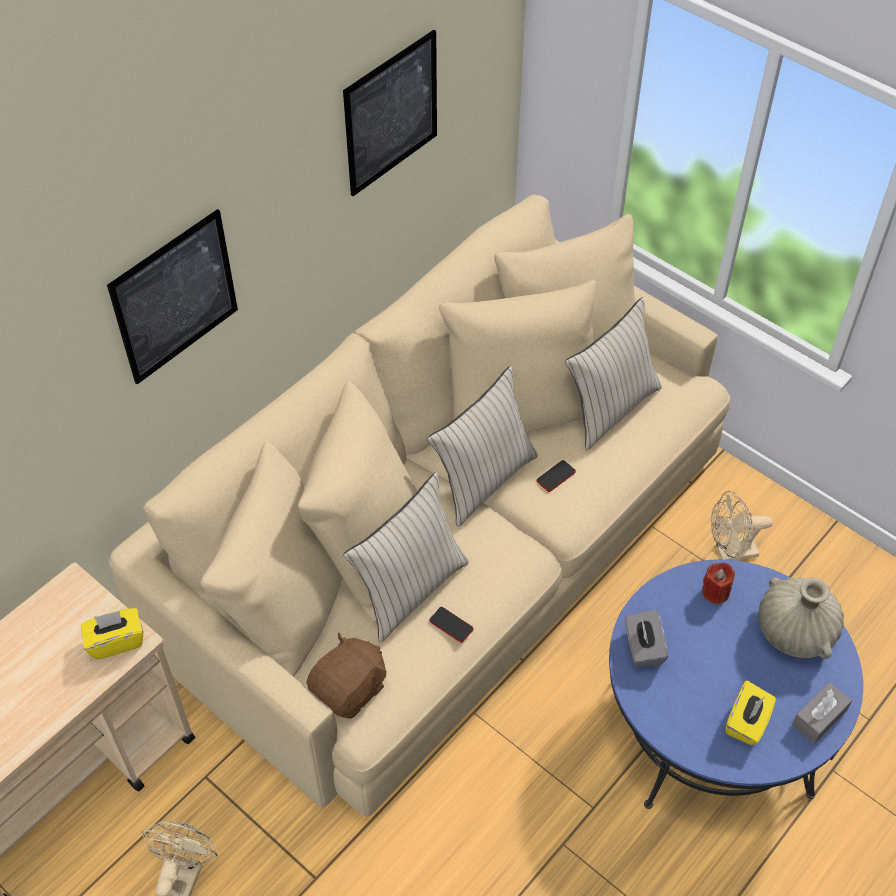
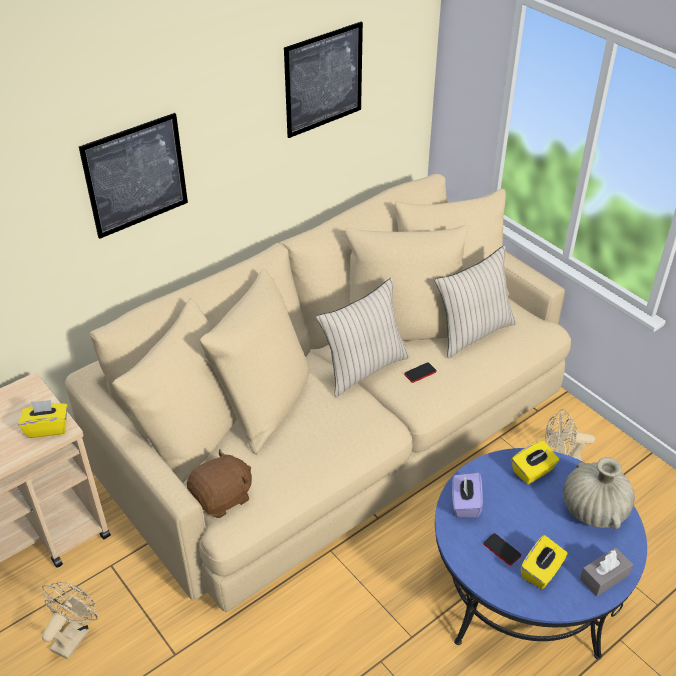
camera: 10 degrees right, 10 degrees down
(410, 589) = (288, 435): beige pillow -> none
(451, 625) = (313, 464): phone -> phone (502, 549)
(643, 648) = (465, 504): grey tissue box -> purple tissue box
(715, 592) = (533, 471): red candle -> yellow tissue box

